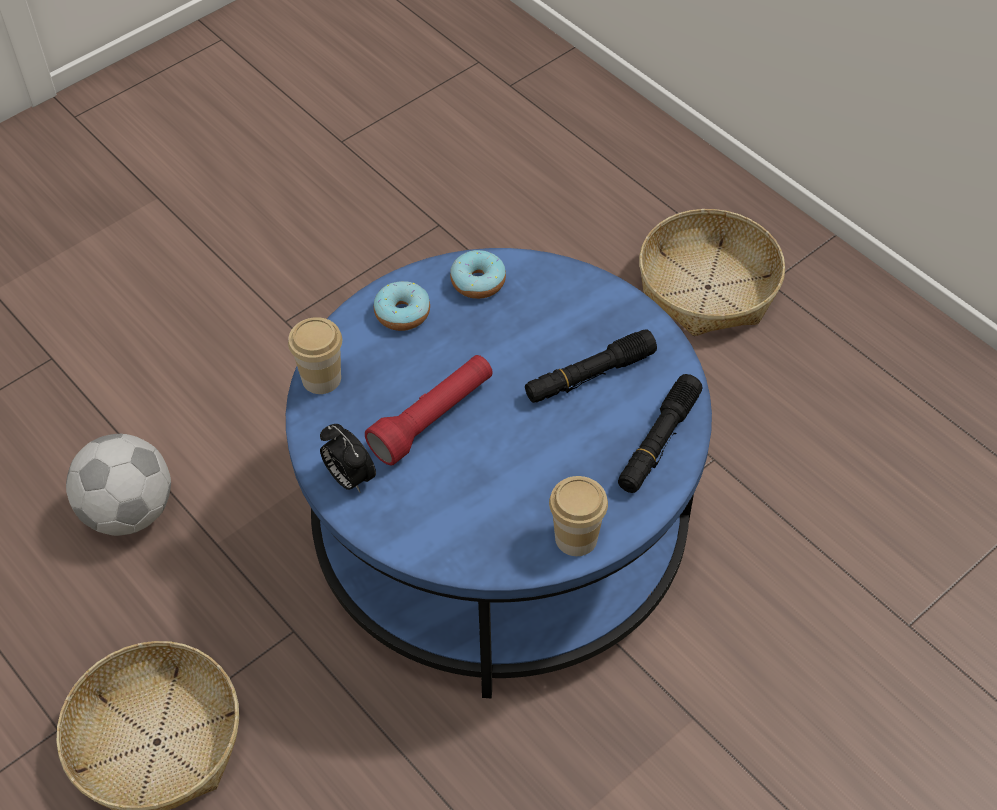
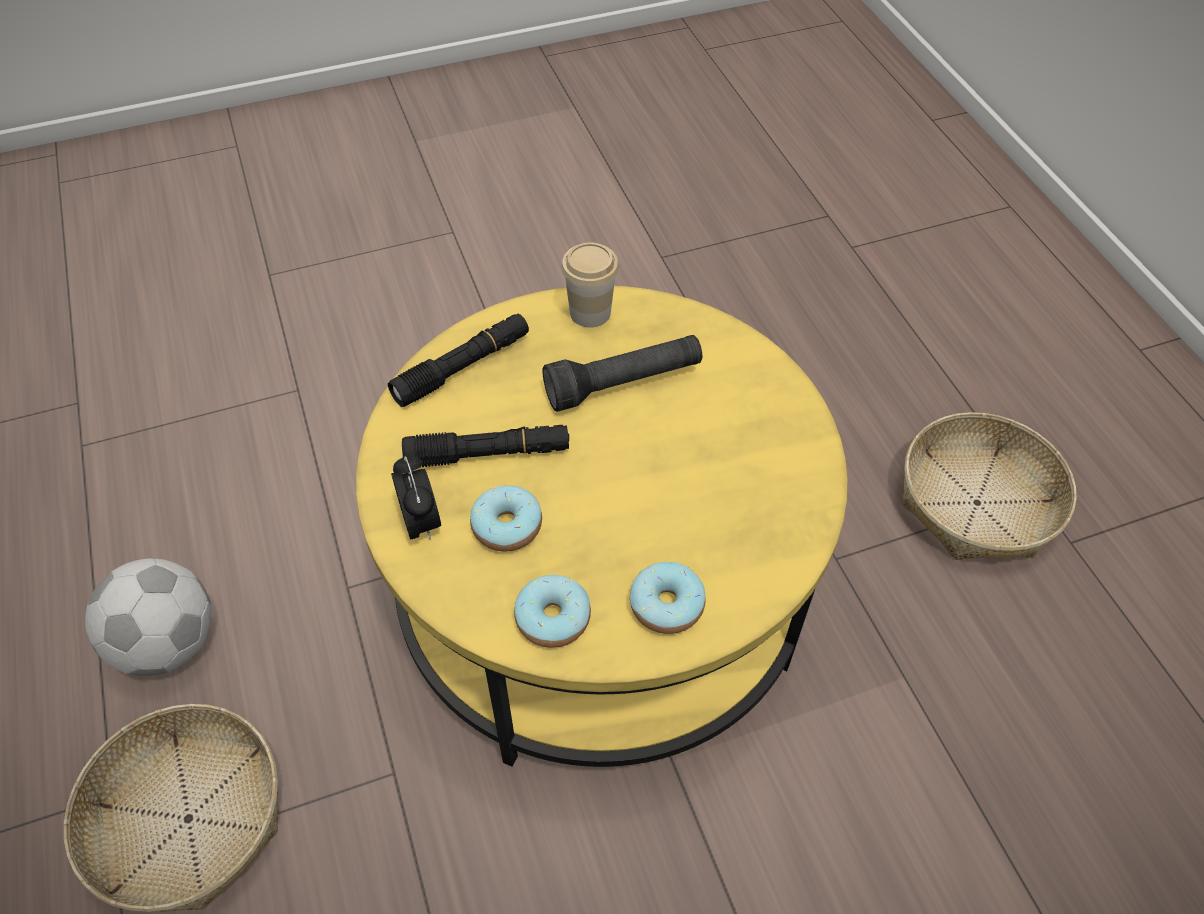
camera: 160 degrees left, 0 degrees up
(128, 511) = (1006, 753): football -> football (169, 643)
(321, 378) = (792, 549): cup -> none
(349, 478) = (788, 428): alarm clock -> alarm clock (422, 523)
(433, 418) = (679, 461): red flashlight -> none
(500, 529) = (600, 589): blue coffee table -> yellow coffee table
(509, 473) = (623, 384): none -> black flashlight
(543, 328) = (507, 526): none -> donut

